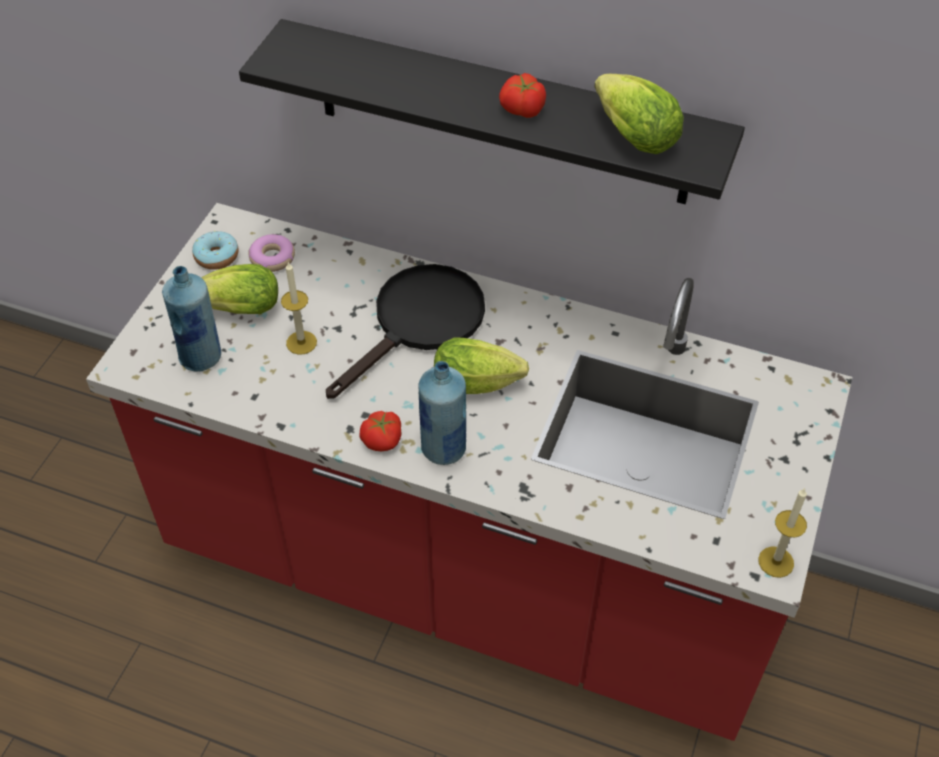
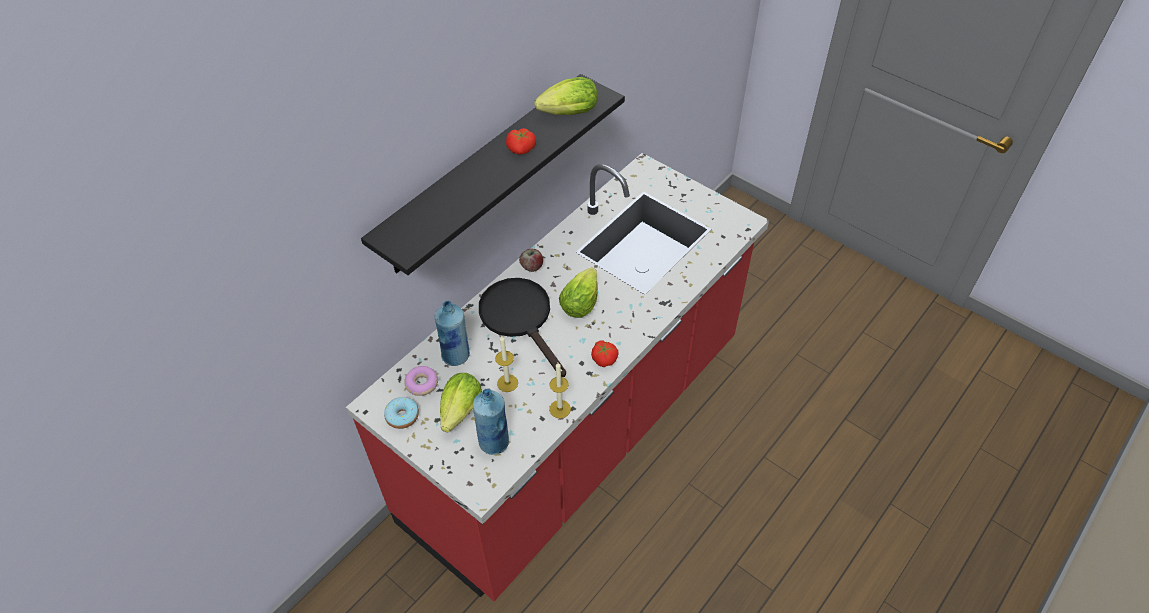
camera: 70 degrees left, 0 degrees up
(443, 449) = (623, 331): blue bottle -> blue bottle (456, 356)
(522, 308) = (532, 266): none -> apple
(776, 562) = (742, 219): candle -> candle (560, 409)

